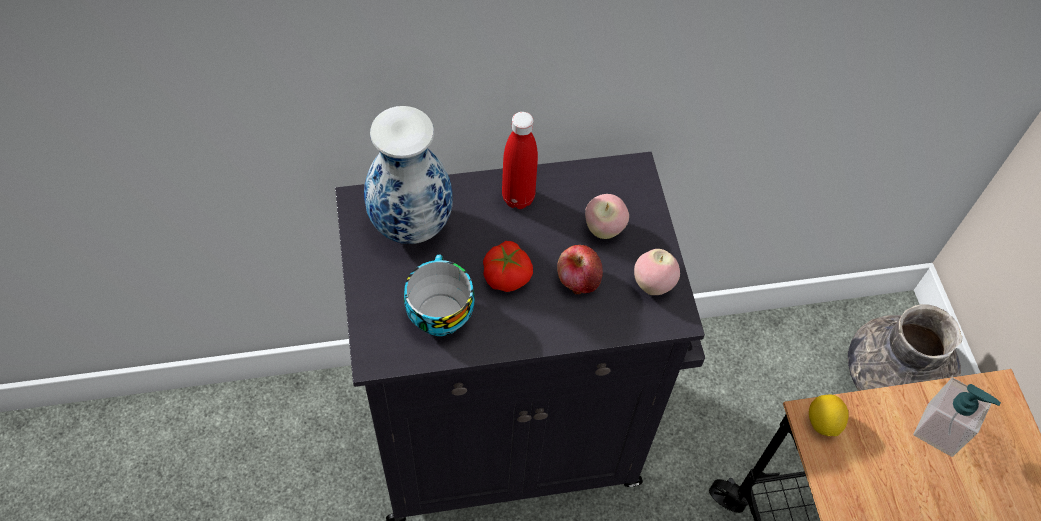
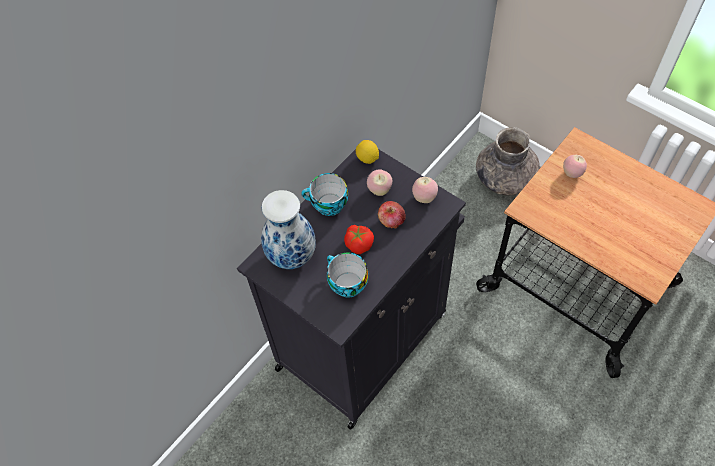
camera: 35 degrees left, 0 degrees up
(518, 198) = (327, 206): red bottle -> cup
(822, 422) = (527, 207): lemon -> lemon (367, 158)
(940, 430) = (572, 173): soap dispenser -> apple

